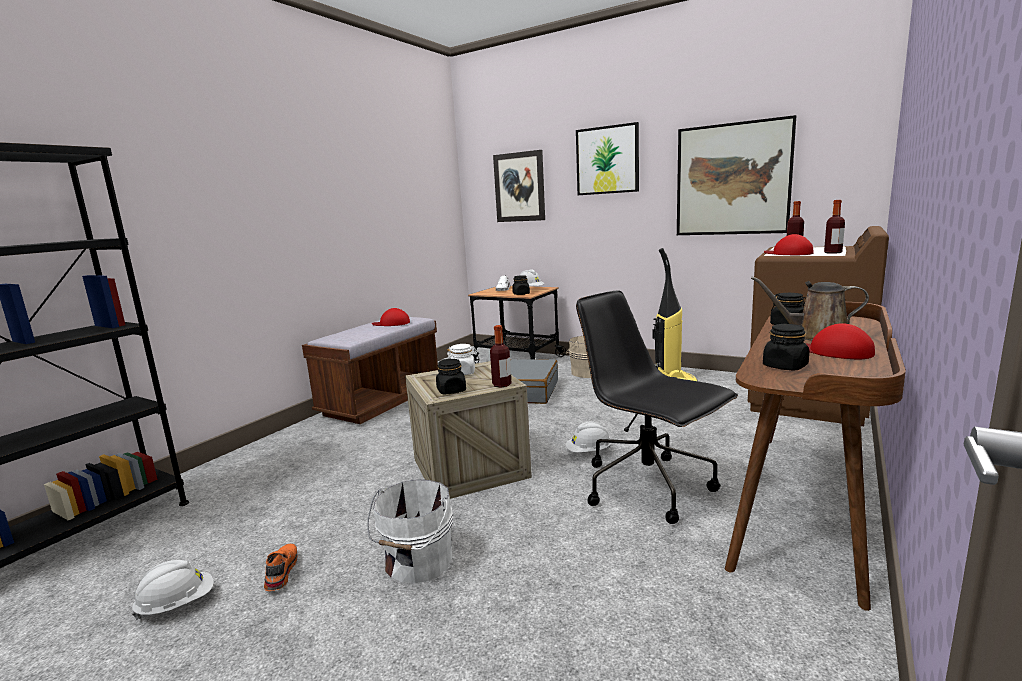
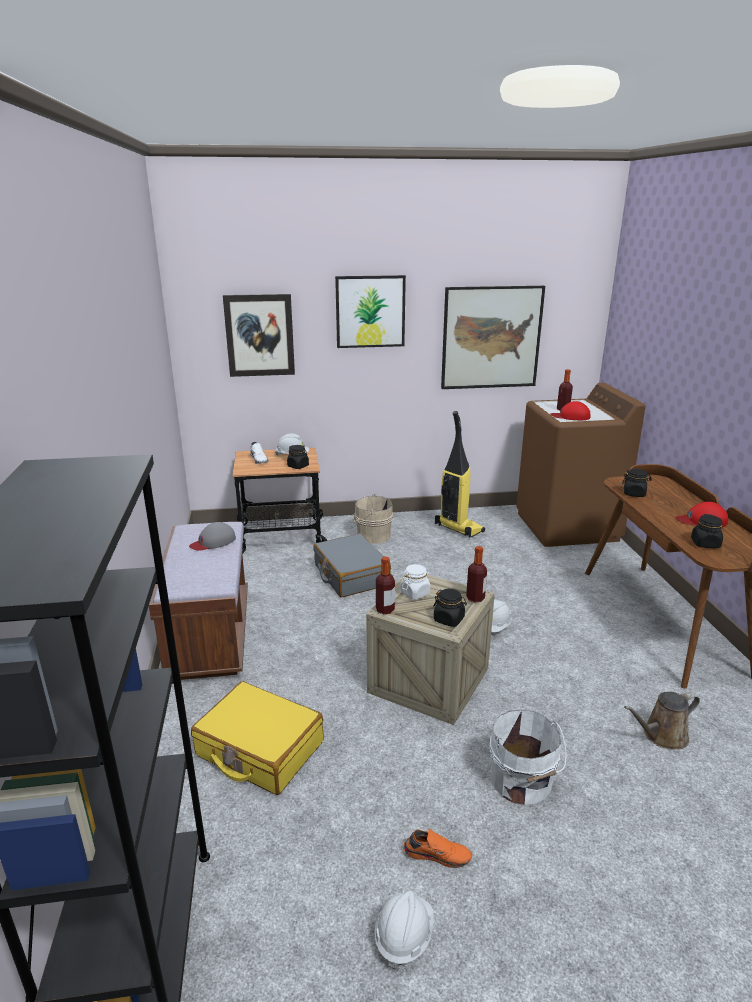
camera: 40 degrees left, 10 degrees up
(280, 572) = (437, 854): orange shoe -> orange shoe turned 150 degrees clockwise
(301, 465) = (259, 749): none -> yellow suitcase
(391, 323) = (213, 542): red cap -> grey cap
(649, 487) = (572, 643): black office chair -> none
(815, 337) = (669, 505): brown watering can -> brown watering can (661, 736)
(833, 252) = (598, 413): bottle -> bottle (385, 610)

